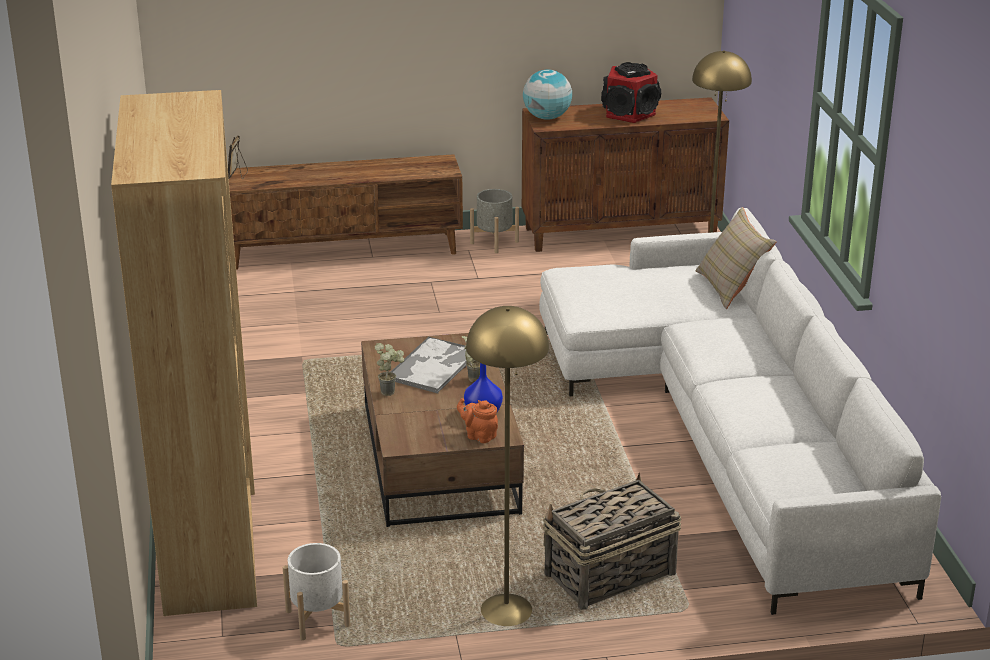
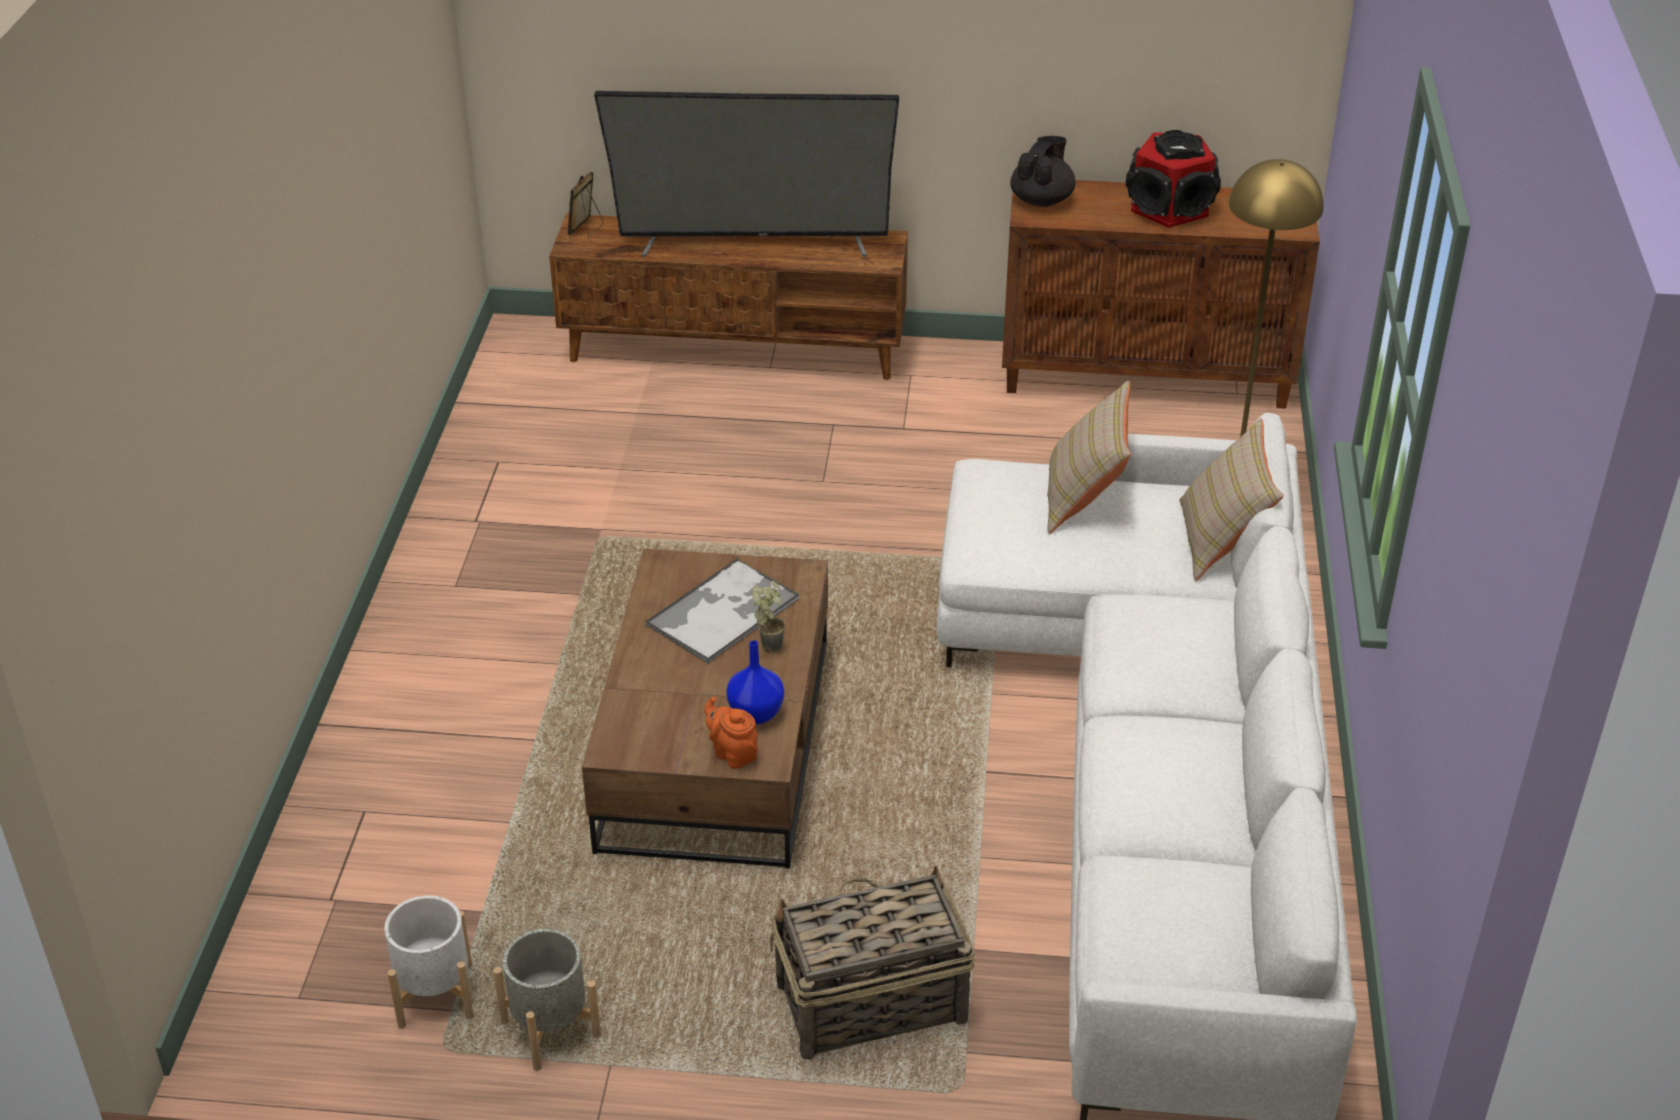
camera: 15 degrees right, 10 degrees up
(211, 546) = (346, 839): brown bookcase -> none
(355, 170) = (753, 243): none -> television
(391, 391) = (644, 648): potted plant -> none
(494, 242) = (953, 367): grey planter -> grey planter (551, 1030)
(506, 611) = (697, 1037): yellow floor lamp -> none
(547, 117) = (1042, 200): globe -> black teapot
(636, 277) = (1084, 498): none -> beige pillow

